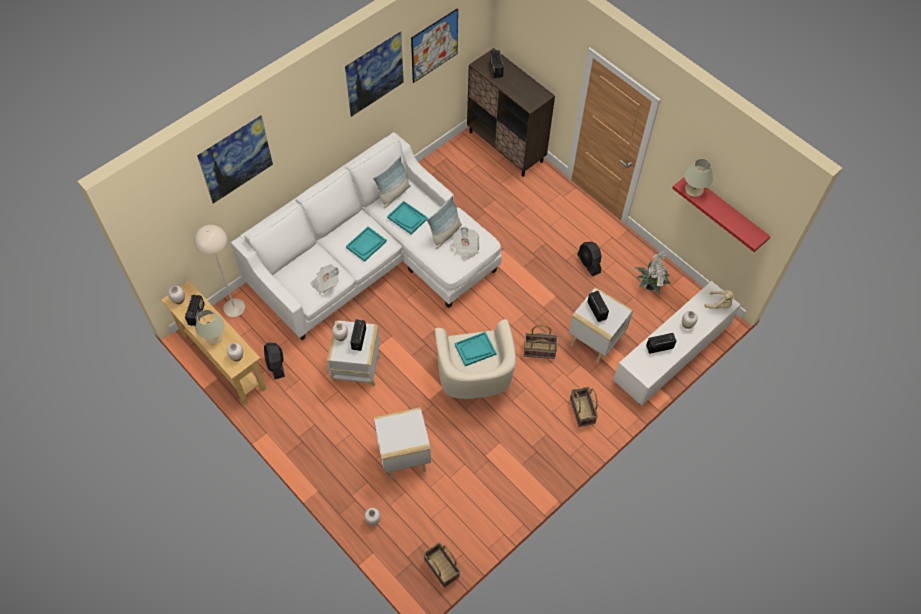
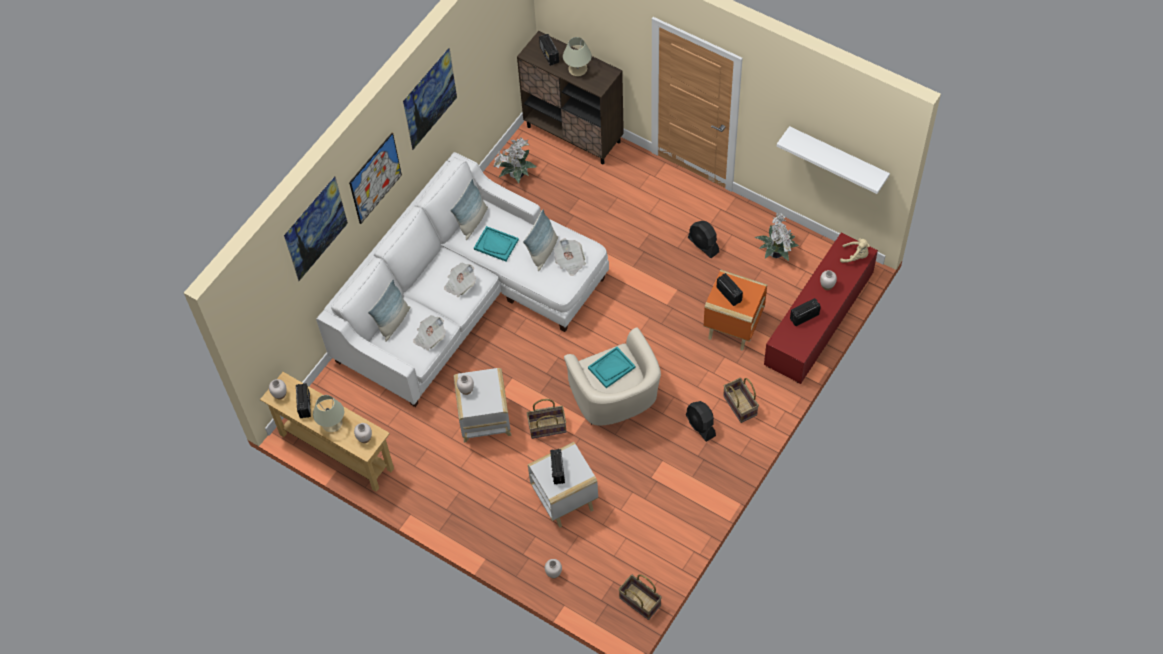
camera: 10 degrees left, 0 degrees up
(234, 307) = (327, 390): beige floor lamp -> none
(276, 365) = (396, 440): black fan -> black fan (700, 425)
(299, 262) = (393, 322): none -> pillow
(358, 339) = (486, 388): radio -> radio (557, 471)
(366, 244) = (460, 284): turquoise tray -> newspaper
(434, 45) = (481, 49): picture -> picture (375, 178)
(447, 168) = (515, 175): none -> potted plant
(539, 350) = (676, 352): basket -> basket (547, 426)
(595, 340) = (733, 327): white side table -> orange side table
(672, 353) = (819, 320): white tv stand -> red tv stand
(694, 190) = (799, 142): beige table lamp -> beige table lamp (578, 69)
(725, 211) = (838, 156): red shelf -> white shelf

